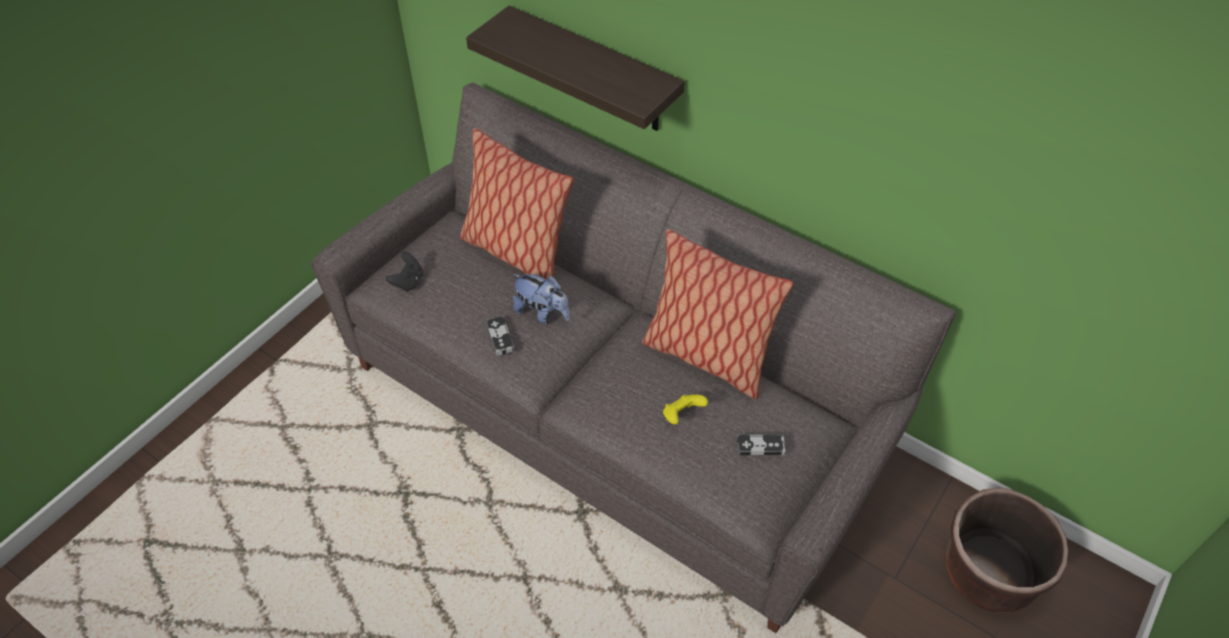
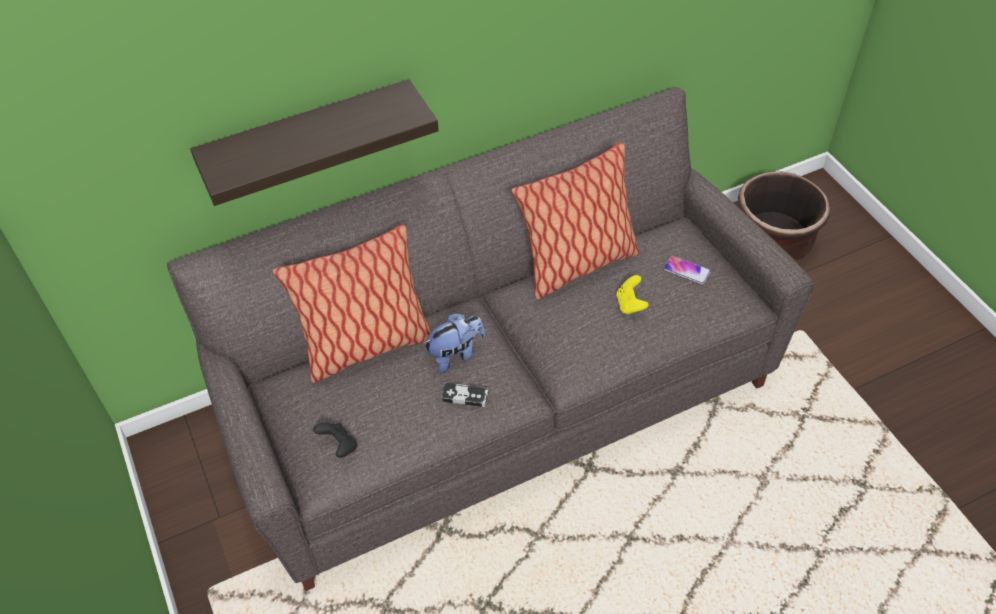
camera: 60 degrees left, 0 degrees up
(760, 446) = (686, 270): game controller -> phone

